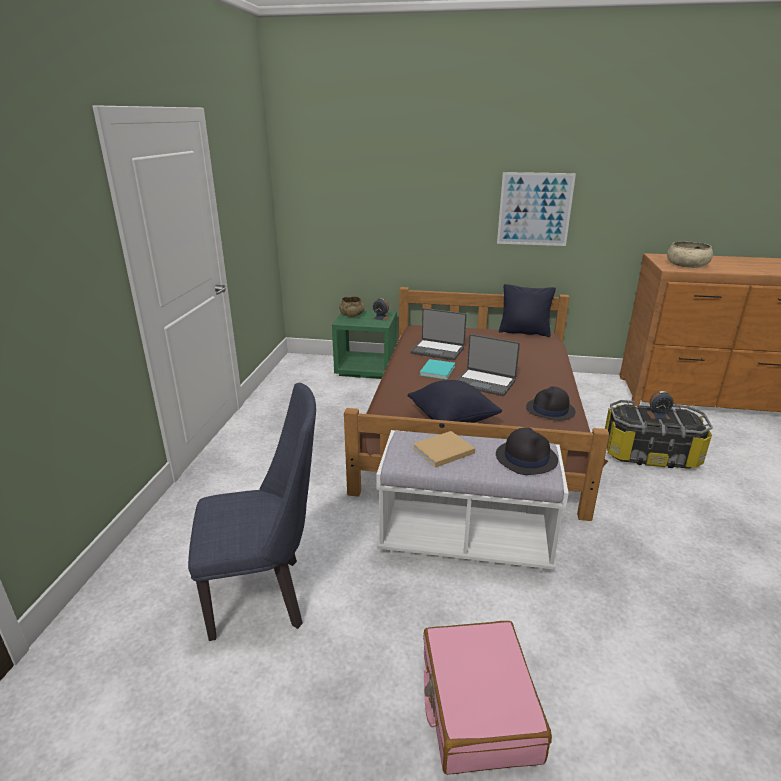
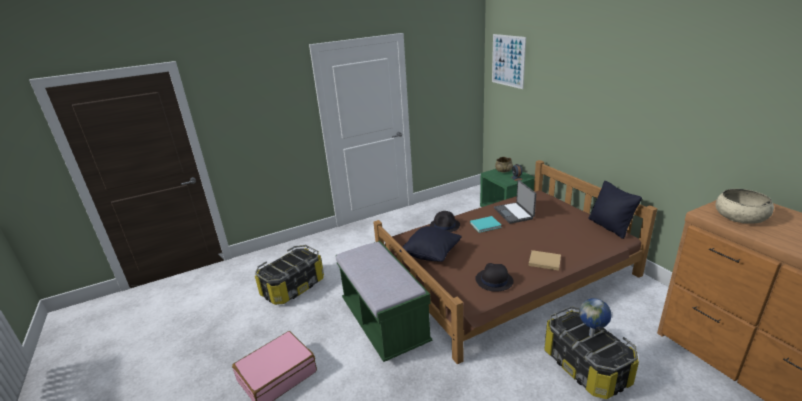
camera: 55 degrees right, 0 degrees up
(267, 595) = (293, 287): blue chair -> storage box
(442, 451) = (369, 260): beige book -> beige book (543, 261)
(465, 540) = (384, 323): white bench -> green bench
(485, 383) = (495, 245): laptop -> none
(526, 457) = (392, 286): black hat -> black hat (445, 225)
(534, 209) = (638, 122): picture -> picture (508, 60)
(658, 415) = (592, 335): alarm clock -> globe

